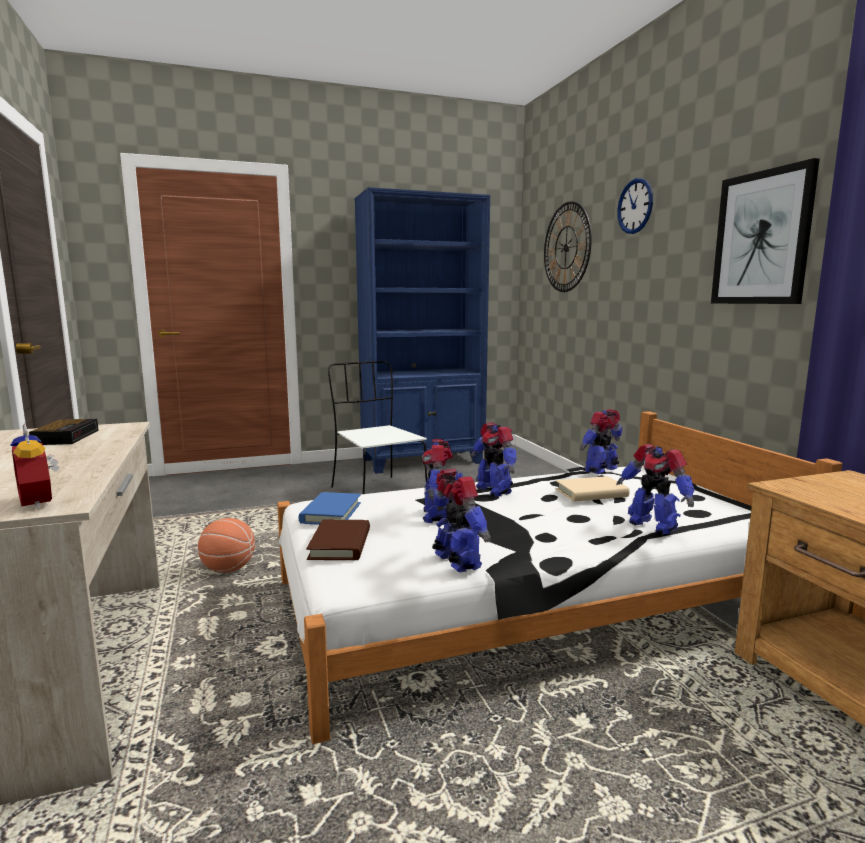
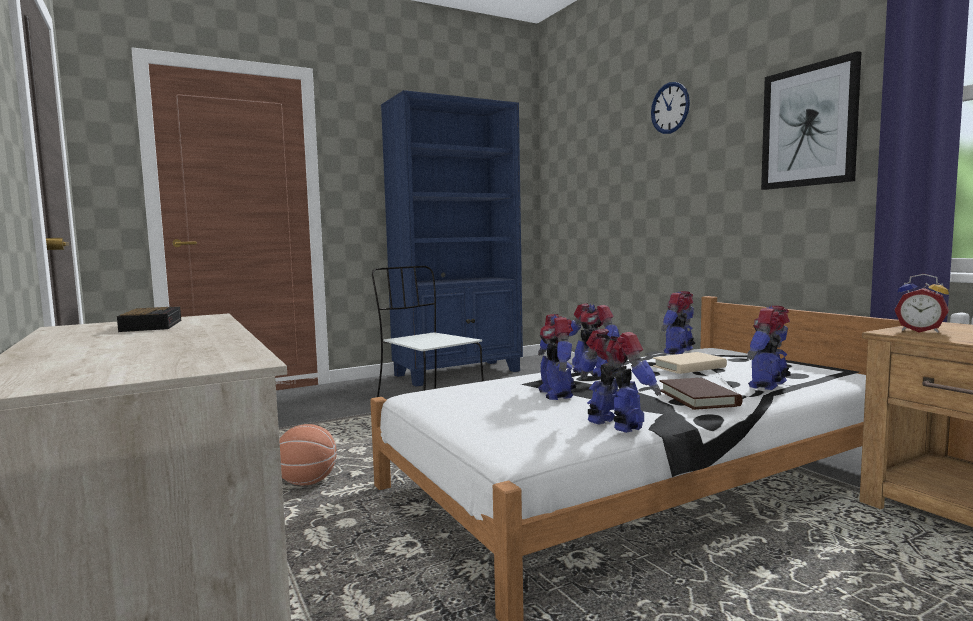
camera: 10 degrees left, 5 degrees down
(41, 502) = (216, 362): alarm clock -> alarm clock (920, 331)
(331, 513) = (444, 399): blue book -> none
(340, 544) = (480, 422): brown book -> brown book (698, 398)
(566, 247) = (594, 153): wall clock -> none
(652, 525) = (769, 385): toy robot -> toy robot turned 90 degrees clockwise

